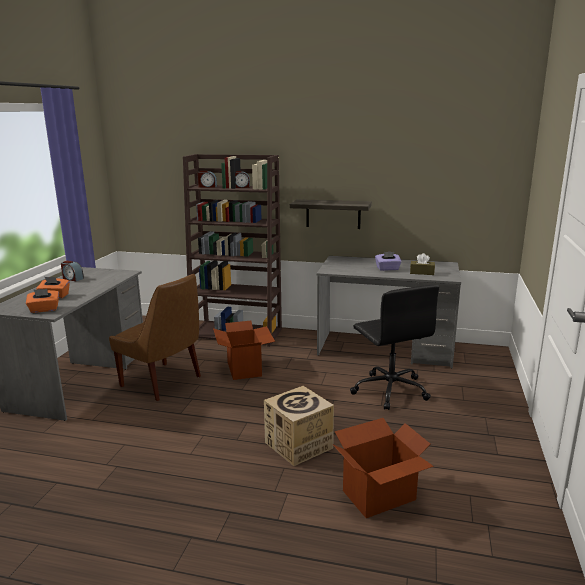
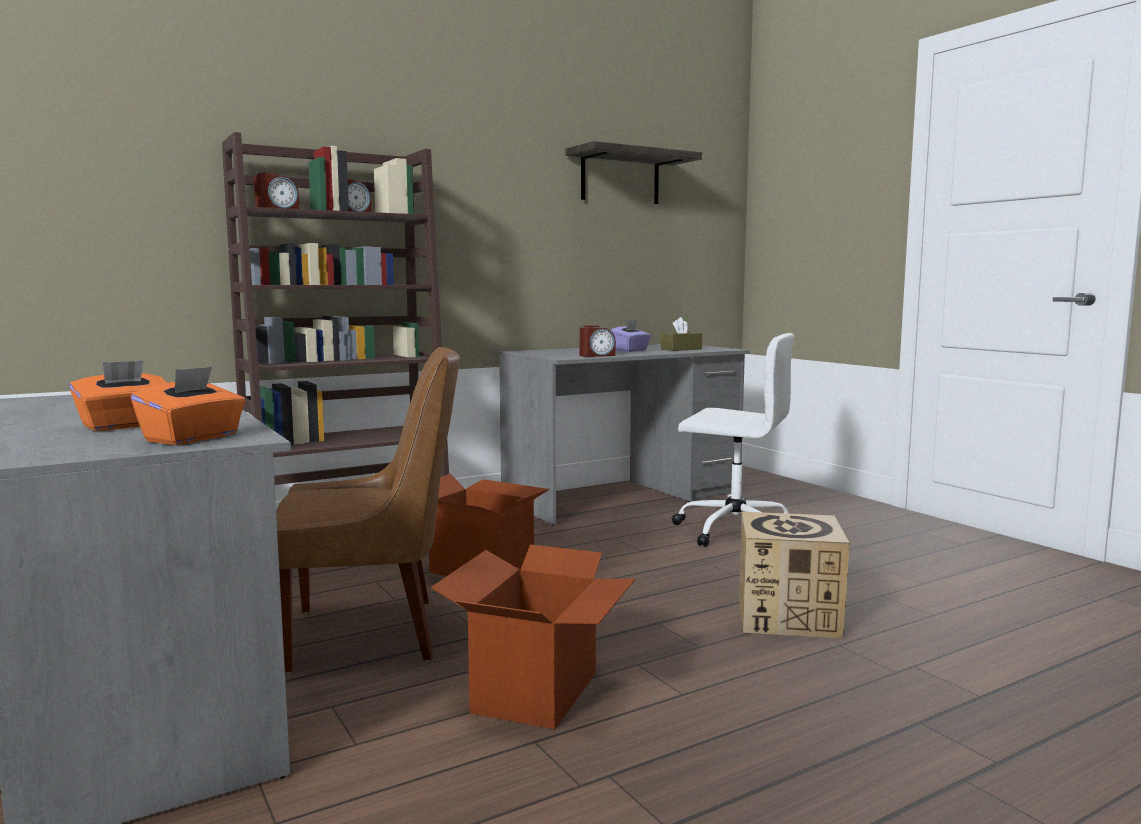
camera: 45 degrees left, 10 degrees down
(72, 278) = (57, 408): alarm clock -> alarm clock (597, 355)
(333, 214) = (500, 274): shelf -> shelf (620, 177)
(379, 496) = (989, 620): cardboard box -> cardboard box (537, 692)
(390, 390) = (732, 530): black office chair -> white office chair

